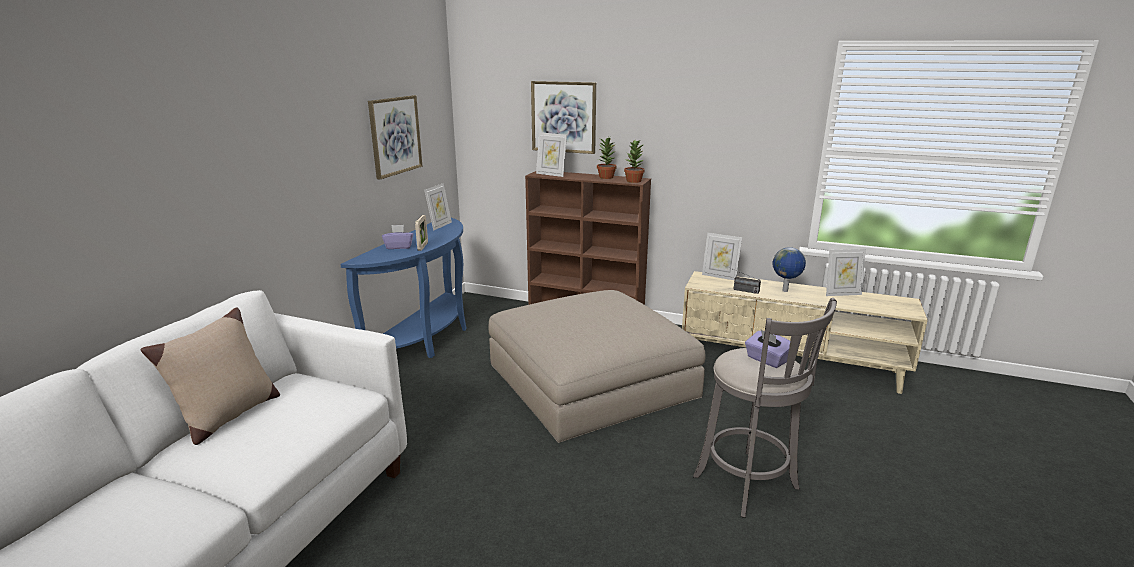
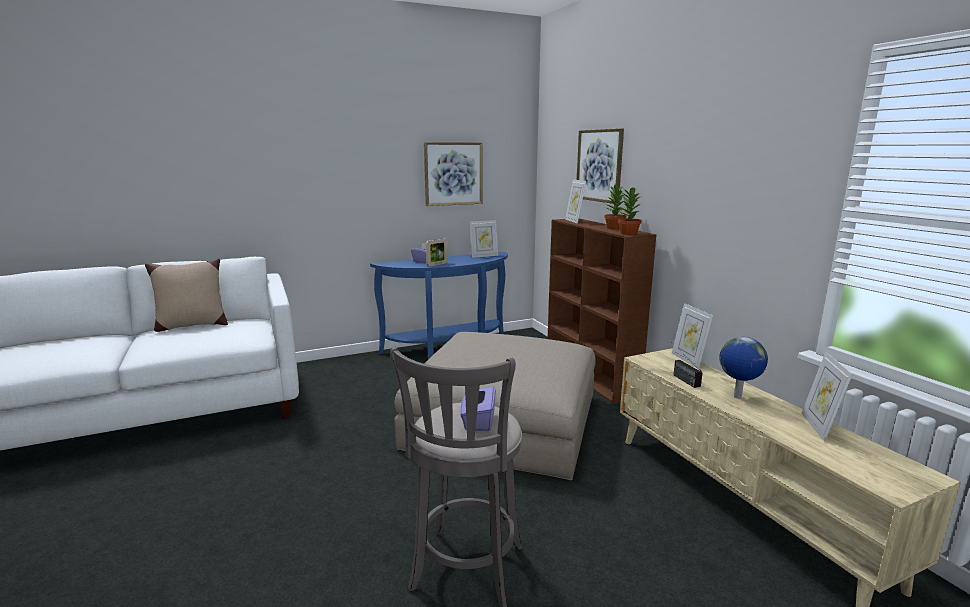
camera: 45 degrees right, 5 degrees down
(841, 294) = (818, 427): picture frame -> picture frame turned 60 degrees clockwise

